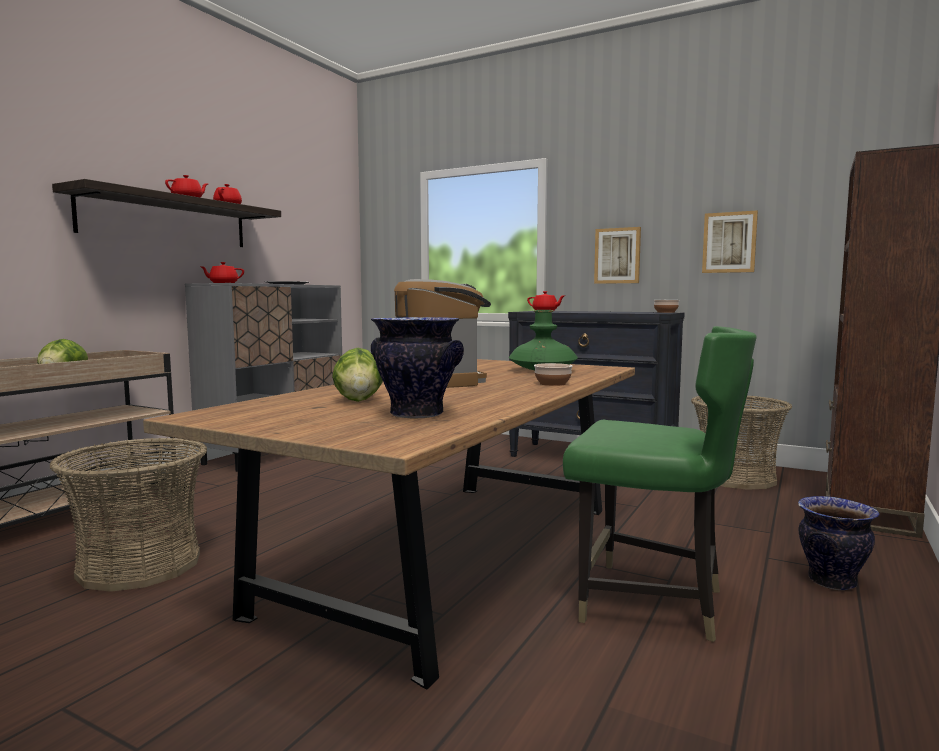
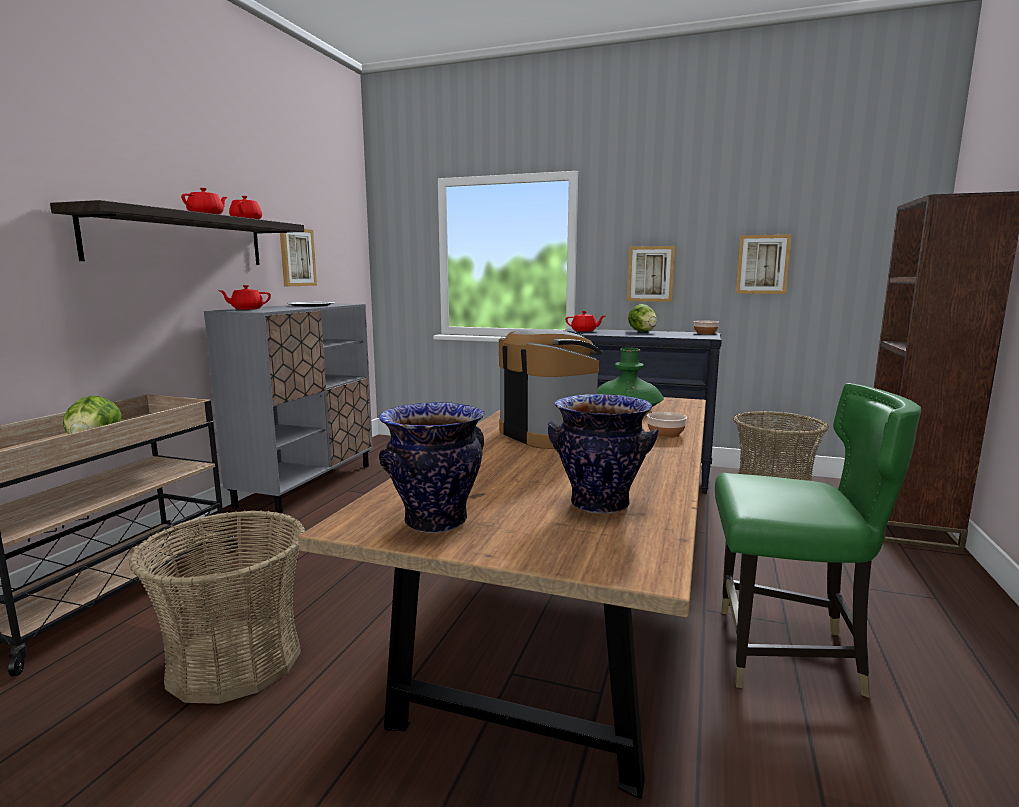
camera: 10 degrees left, 5 degrees up
(282, 243) = (297, 257): none -> picture
(359, 400) = (507, 479): lettuce -> lettuce (642, 331)
(831, 581) = (922, 610): vase -> vase (435, 521)

